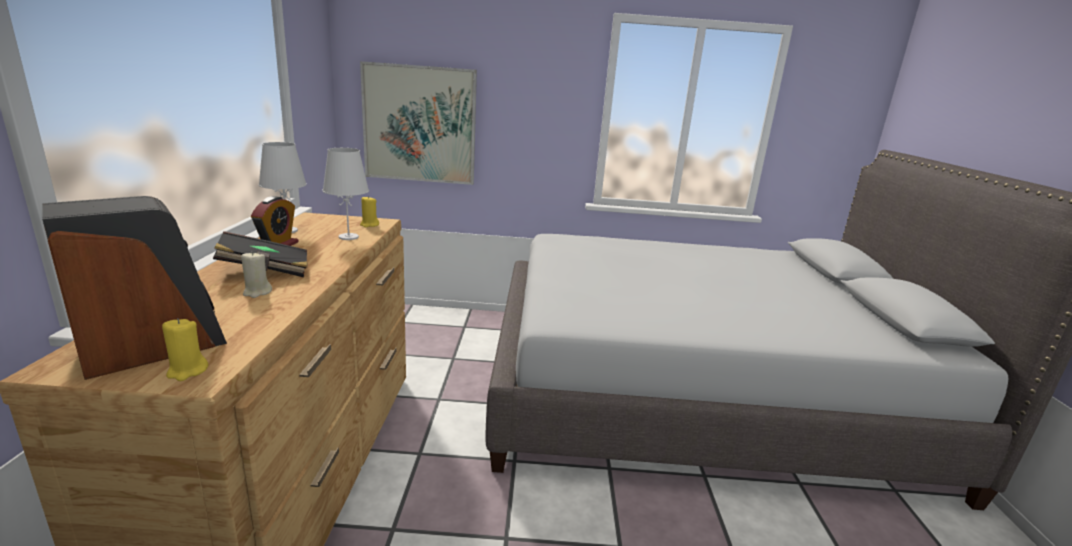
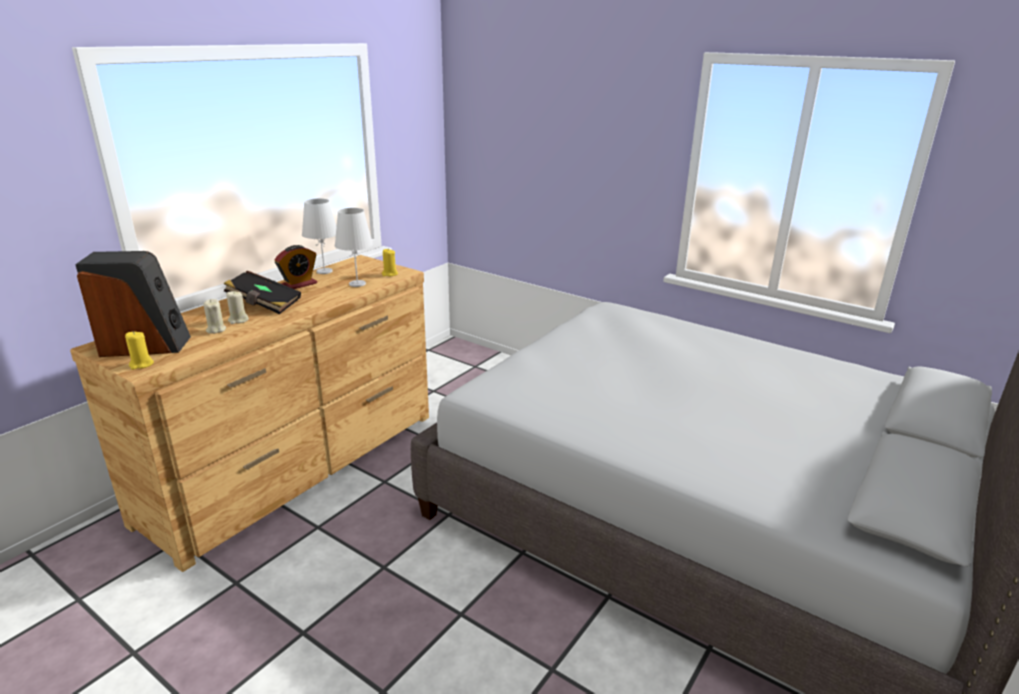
camera: 35 degrees right, 5 degrees up
(241, 308) = (216, 330): none -> beige candle
(419, 124) = (510, 172): picture -> none

